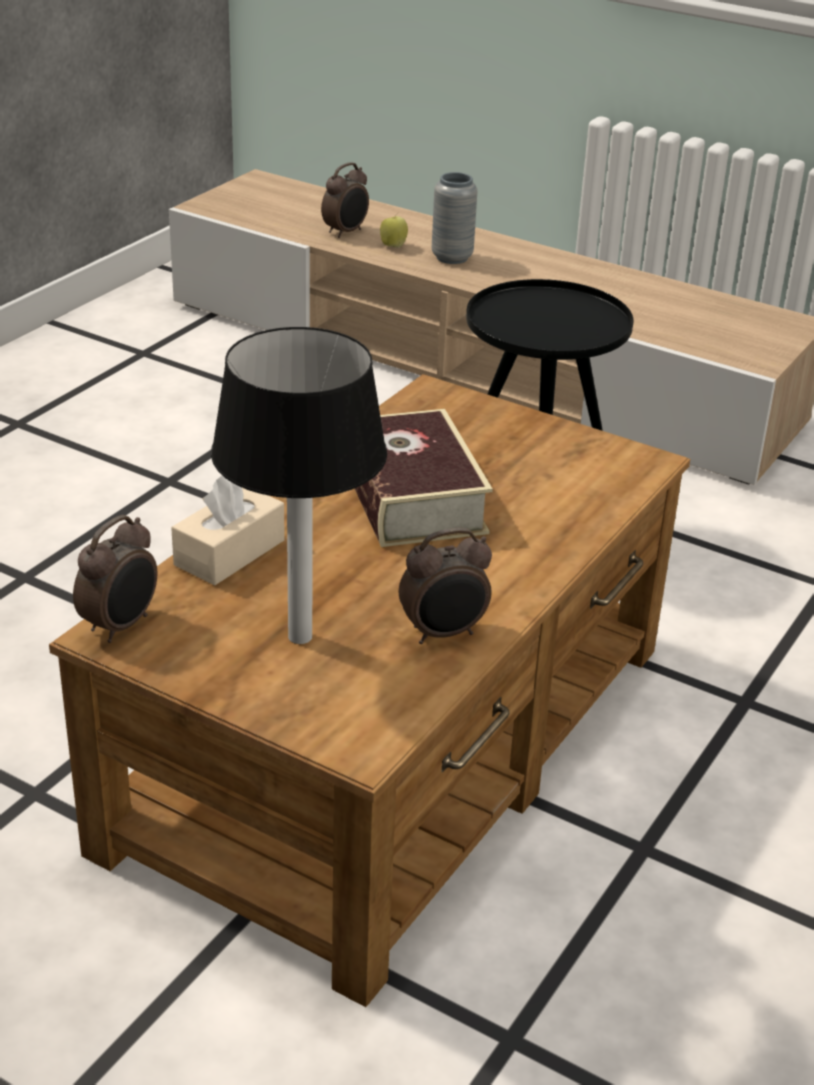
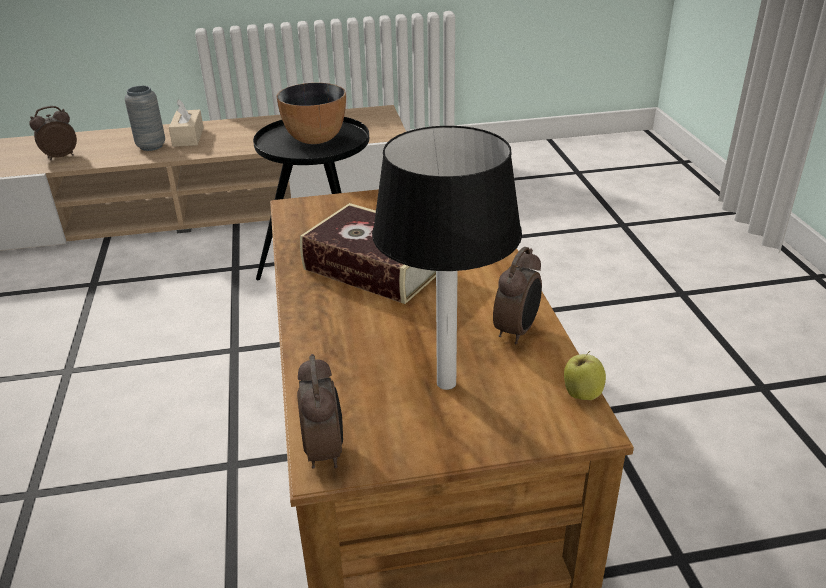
camera: 40 degrees left, 0 degrees up
(229, 553) = (321, 359): beige tissue box -> beige tissue box (188, 137)
(346, 232) = (60, 157): alarm clock -> alarm clock turned 120 degrees counterclockwise
(393, 246) = (104, 153): apple -> apple (581, 394)
(554, 320) = (315, 139): none -> bowl

